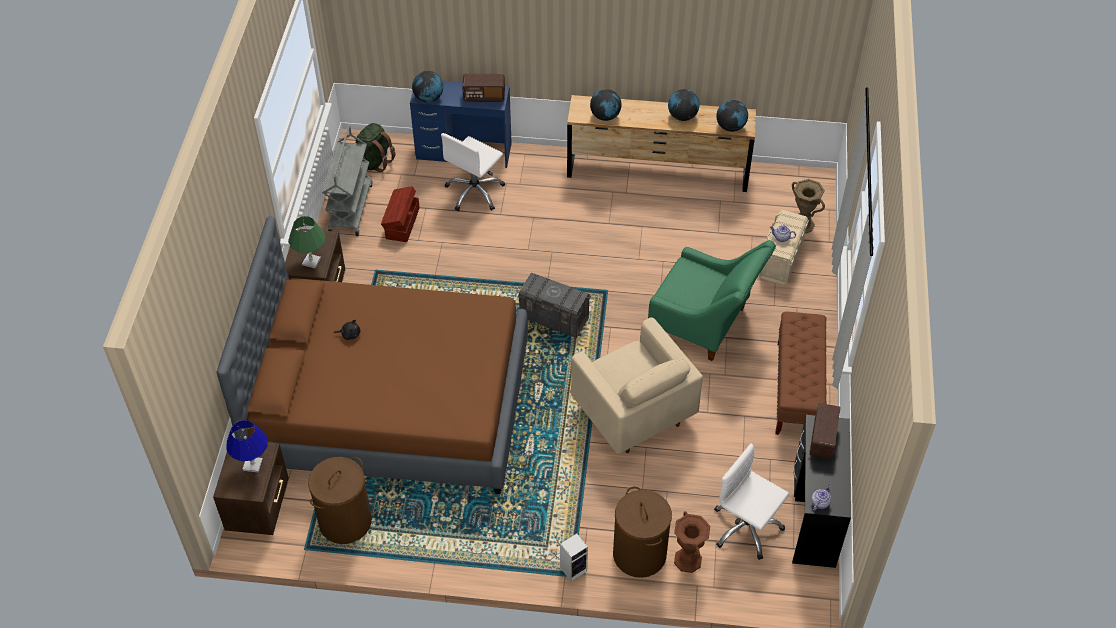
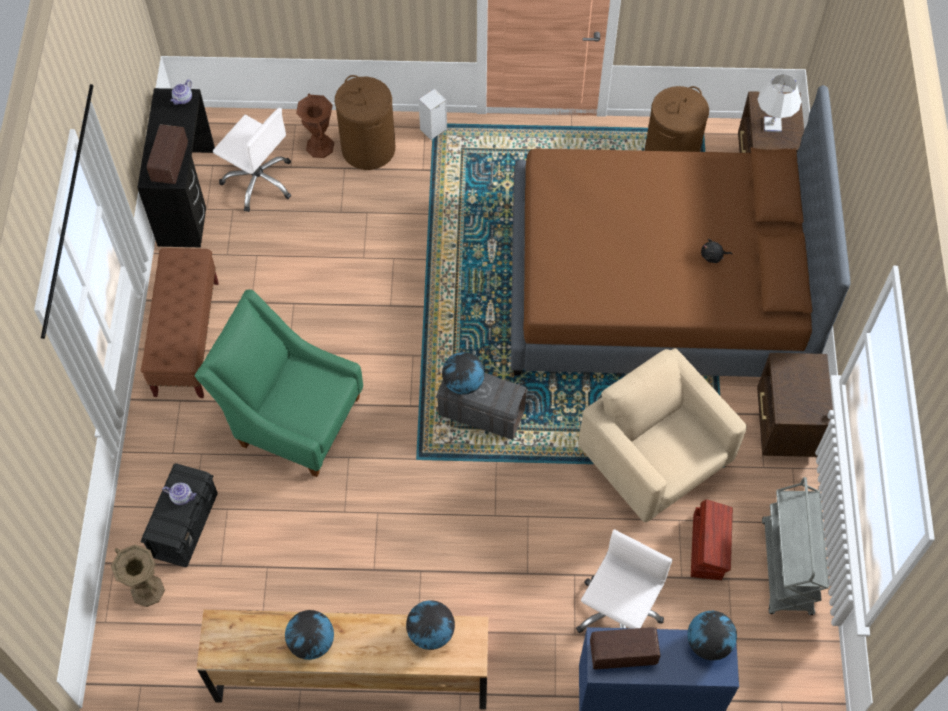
camera: 175 degrees right, 10 degrees up
(253, 464) = (772, 125): blue table lamp -> white table lamp
(311, 261) = (795, 375): green table lamp -> none
(373, 162) = (778, 659): green backpack -> none
(633, 414) = (379, 294): beige armchair -> beige armchair (654, 461)
(730, 127) = (238, 626): globe -> globe (463, 383)
(780, 261) = (185, 525): beige storage box -> black storage box

